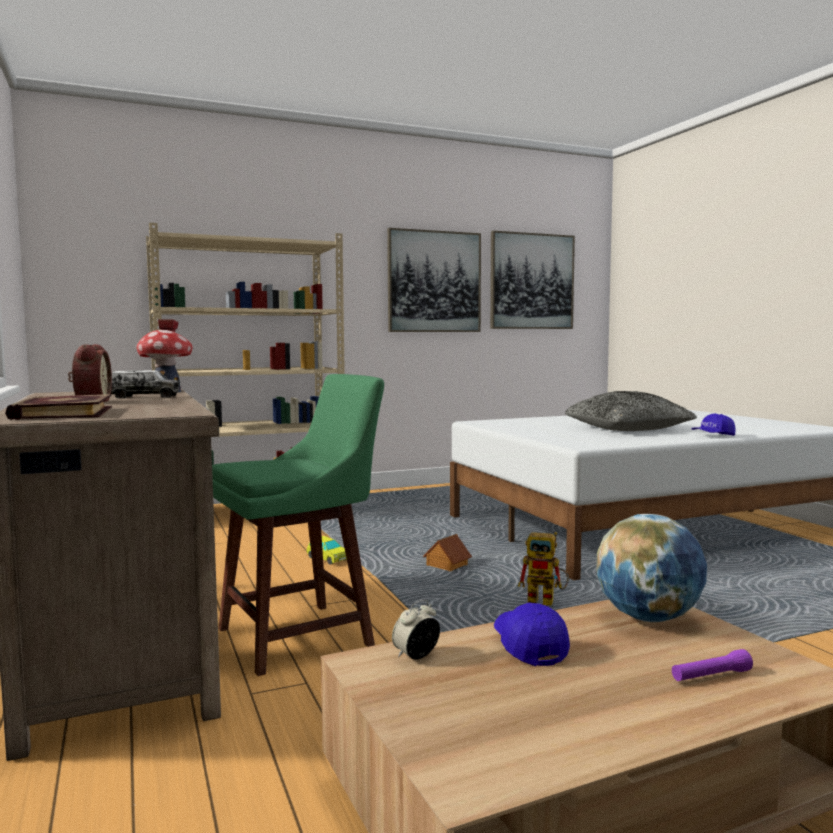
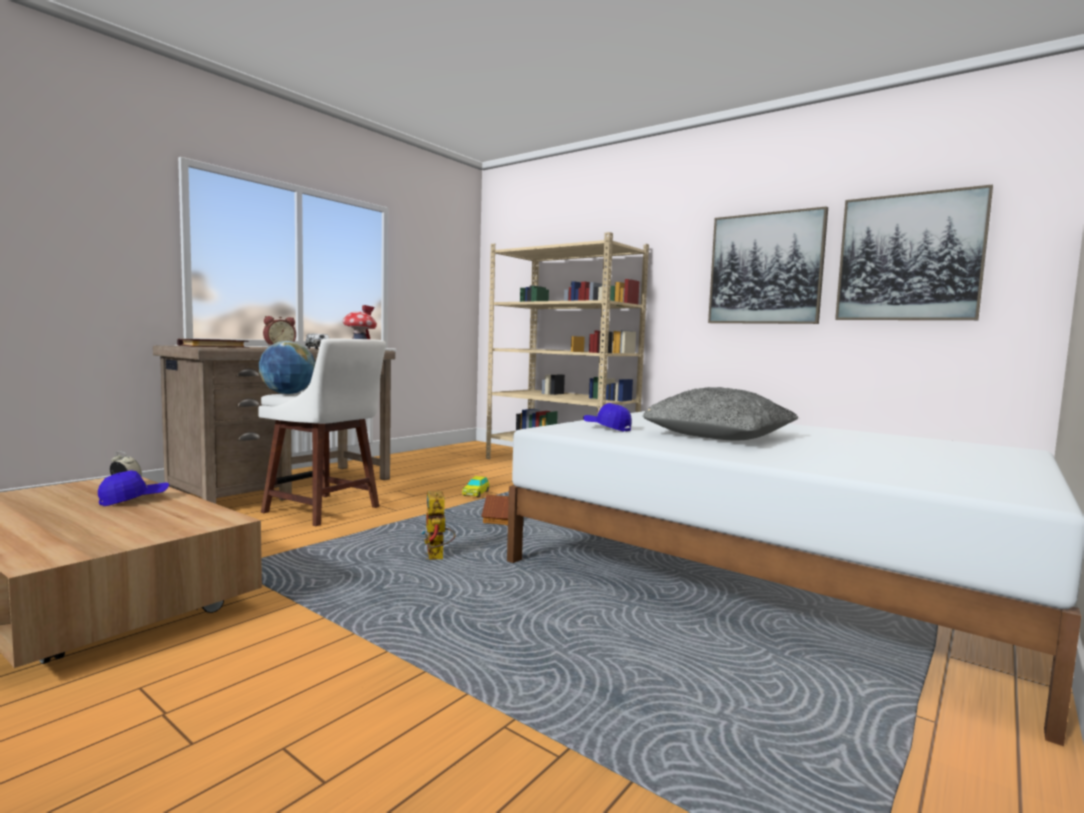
camera: 60 degrees right, 0 degrees up
(302, 635) = (325, 510): green stool -> white stool
(649, 618) = (187, 520): globe -> globe (288, 394)
(711, 676) = (61, 535): purple flashlight -> none
(713, 436) = (726, 454): blue cap -> blue cap (607, 428)

